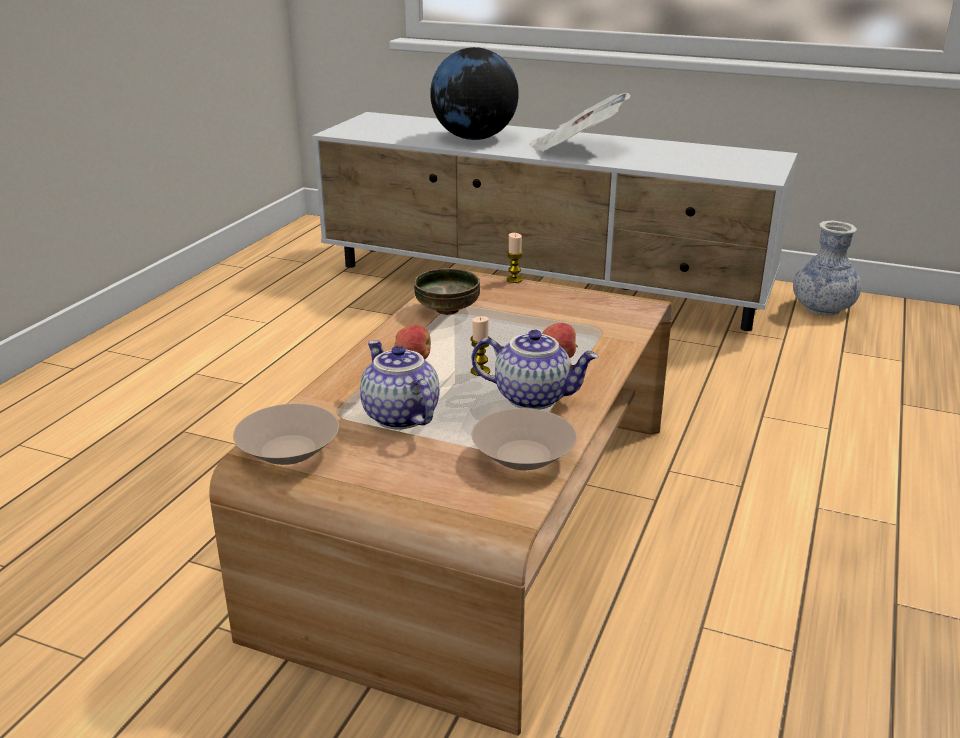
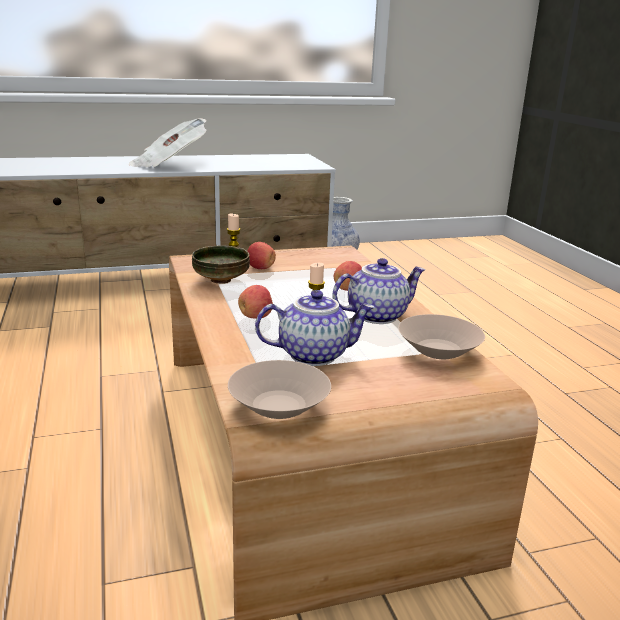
camera: 40 degrees left, 5 degrees down
(398, 416) = (314, 354): teapot -> teapot turned 150 degrees clockwise
(474, 138) = (76, 166): globe -> none
(510, 306) = (260, 268): none -> apple

